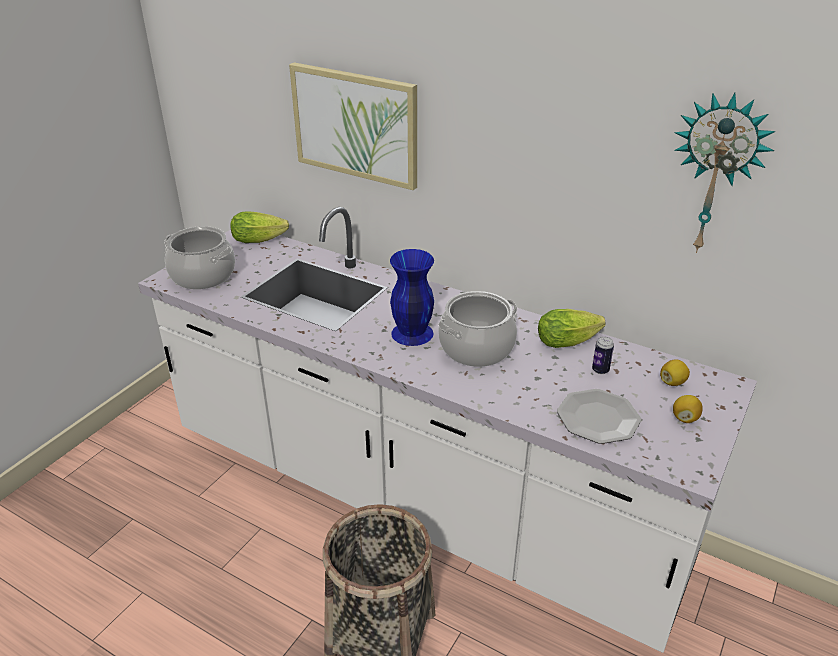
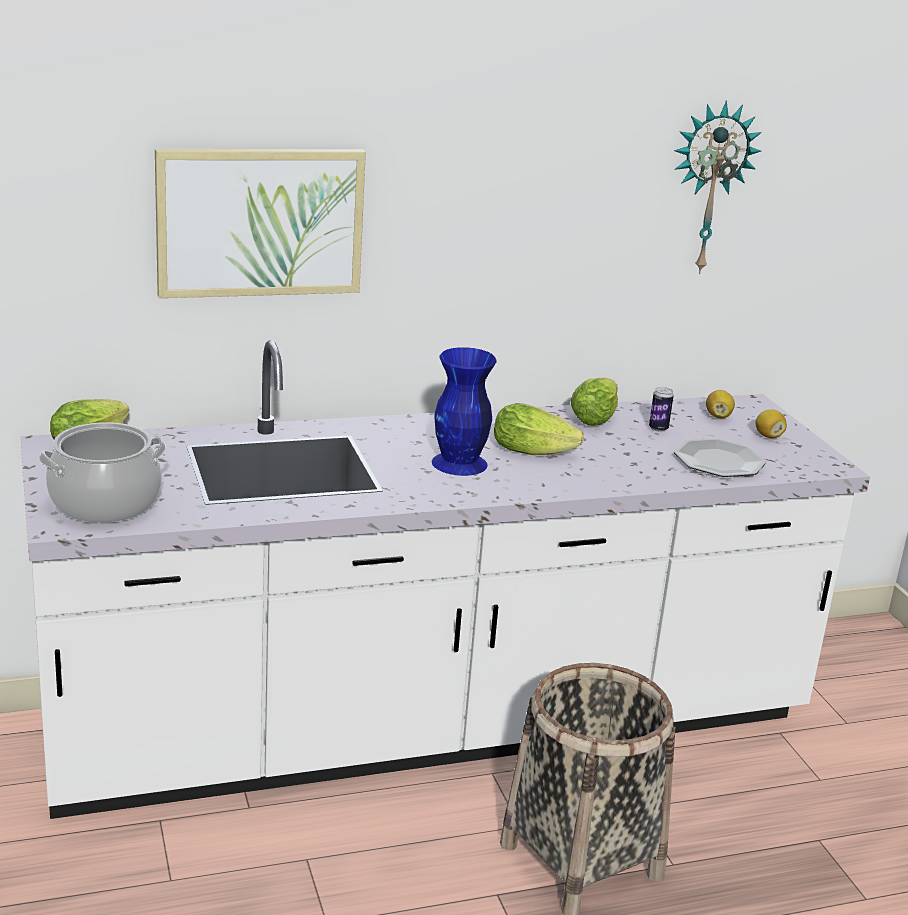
camera: 50 degrees left, 10 degrees down
(476, 348) = (537, 451): cooking pot -> lettuce

